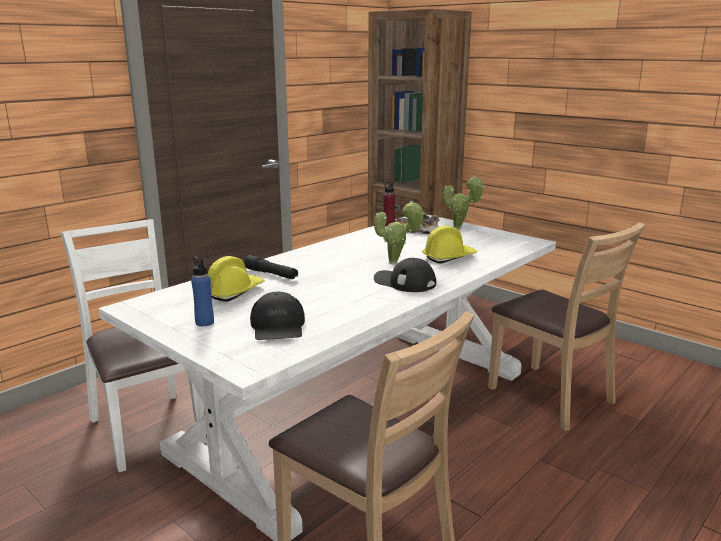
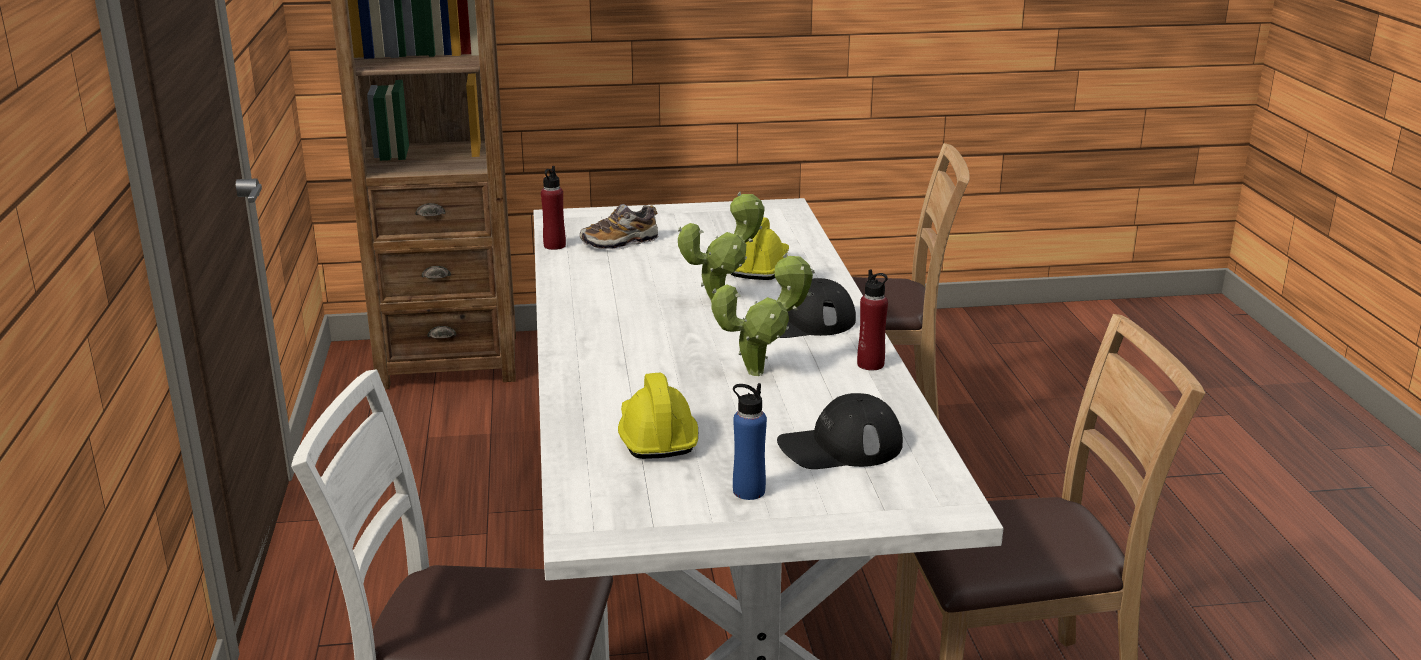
camera: 50 degrees left, 5 degrees up
(271, 274) = (624, 388): black flashlight -> none
(278, 326) = (839, 446): black cap -> black cap turned 135 degrees clockwise
(383, 307) = (870, 364): none -> red bottle
(459, 228) = (657, 217): potted plant -> potted plant (762, 371)

